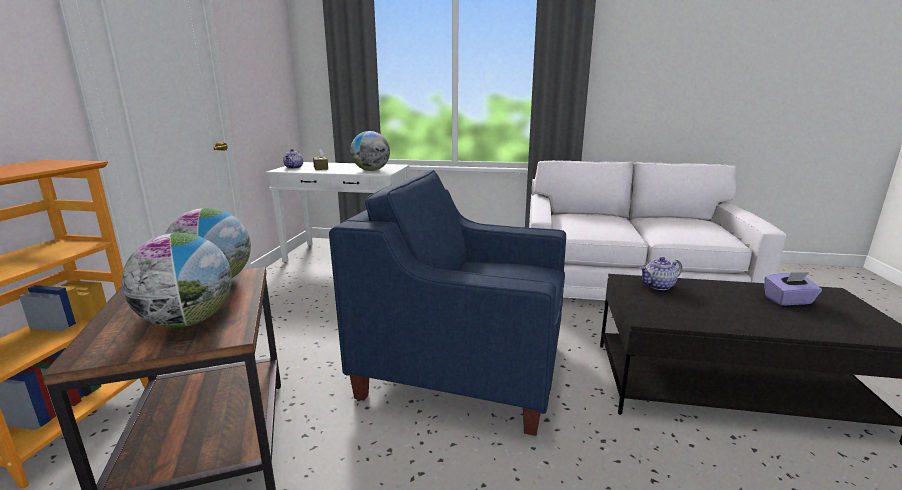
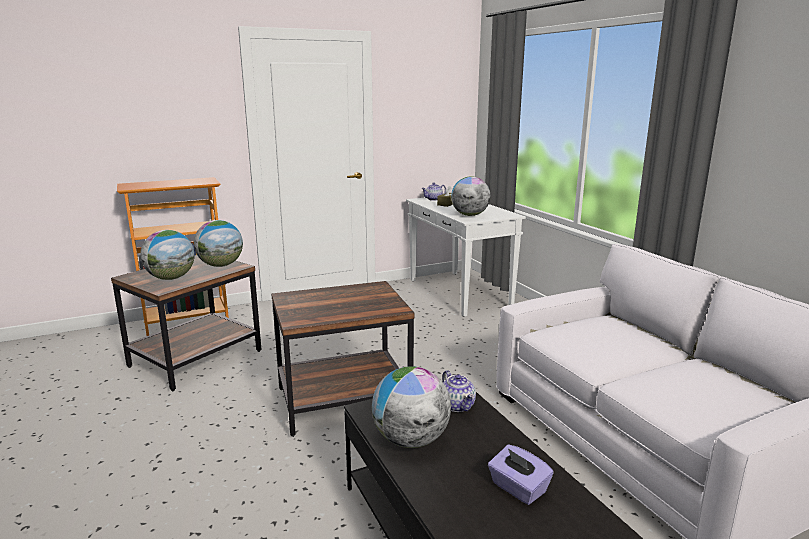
camera: 55 degrees right, 0 degrees up
(463, 368) = (343, 400): blue armchair -> brown side table
(658, 286) = (458, 405): teapot -> teapot turned 150 degrees counterclockwise
(709, 315) = (410, 440): none -> globe

